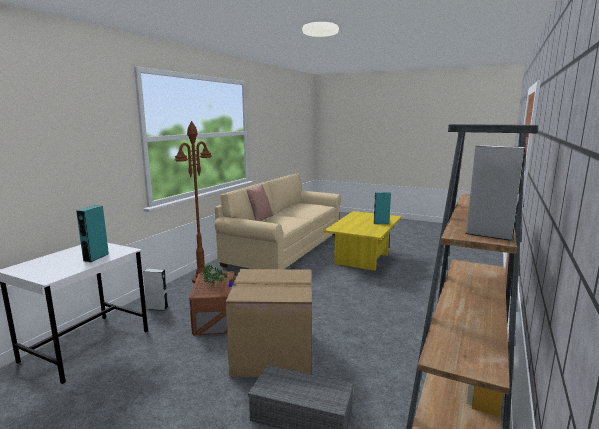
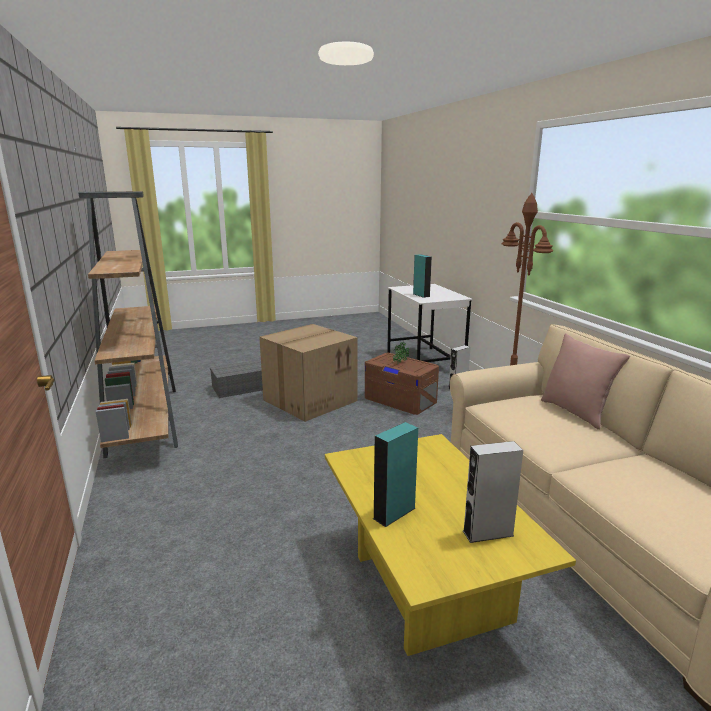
camera: 135 degrees right, 5 degrees up
(489, 235) = (119, 252): grey speaker -> grey speaker (488, 533)

